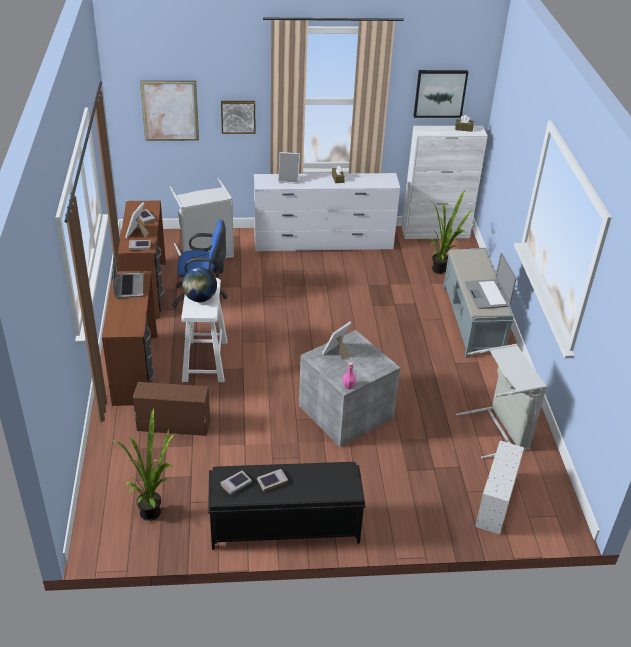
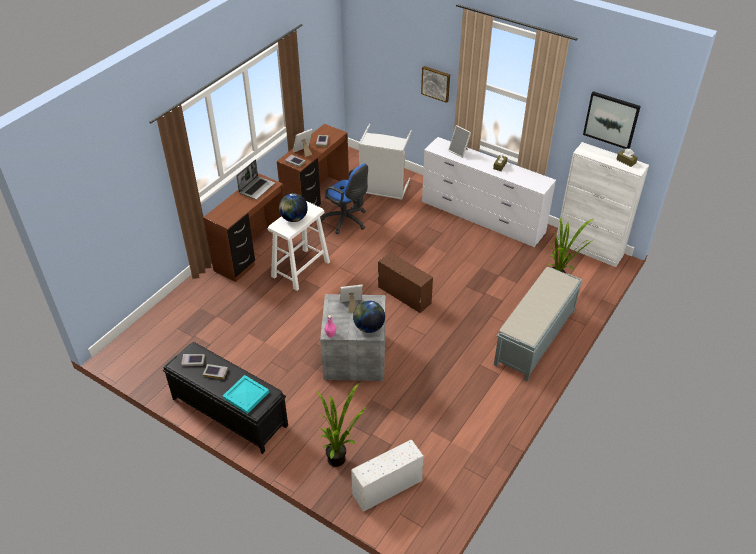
camera: 40 degrees right, 5 degrees up
(154, 510) = (167, 354): potted plant -> potted plant (341, 459)
(170, 111) = (386, 62): picture -> none
(172, 425) = (235, 303): brown storage box -> brown storage box (403, 294)
(326, 484) = (245, 395): none -> turquoise tray
(374, 363) = (369, 327): none -> globe
(487, 294) = (533, 319): laptop -> none
(499, 430) = (454, 436): grey laundry basket -> none

